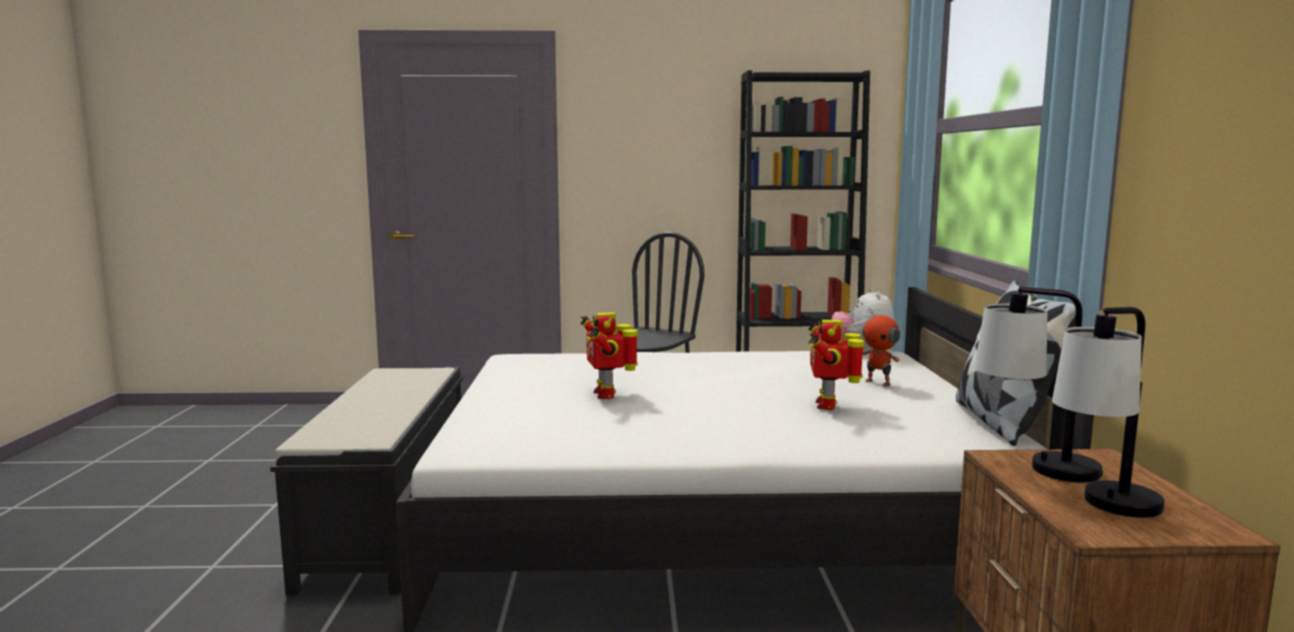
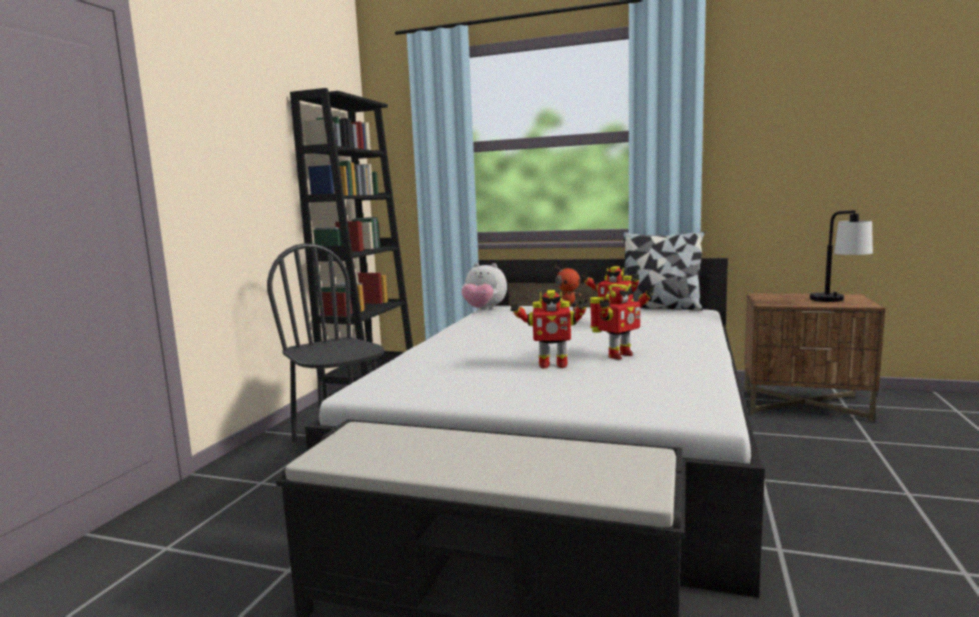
camera: 70 degrees left, 0 degrees up
(663, 414) = (617, 355): none -> toy robot
(1034, 470) = (785, 302): table lamp -> none

